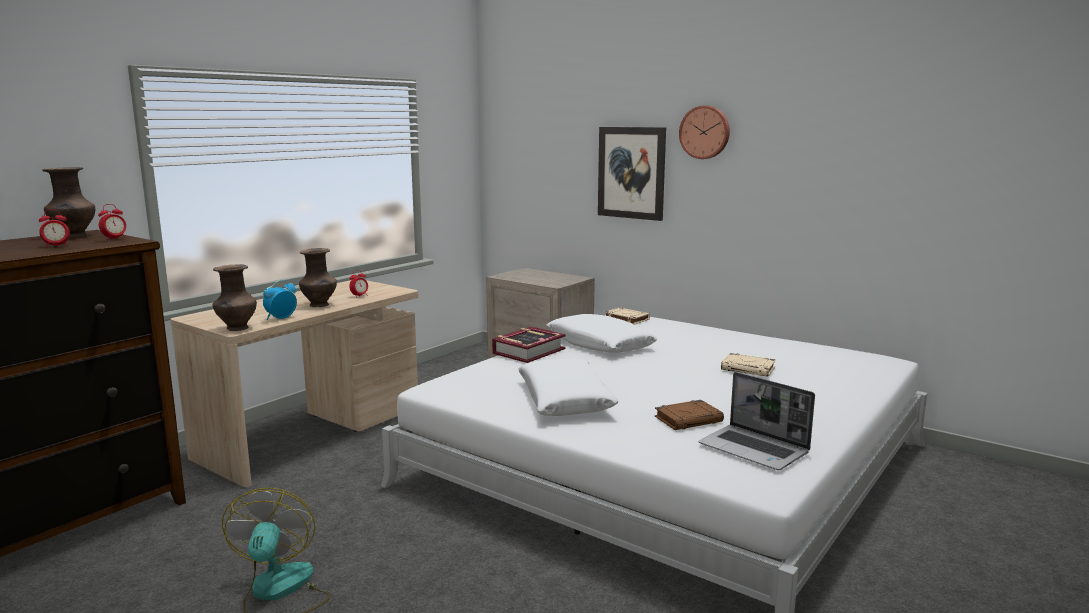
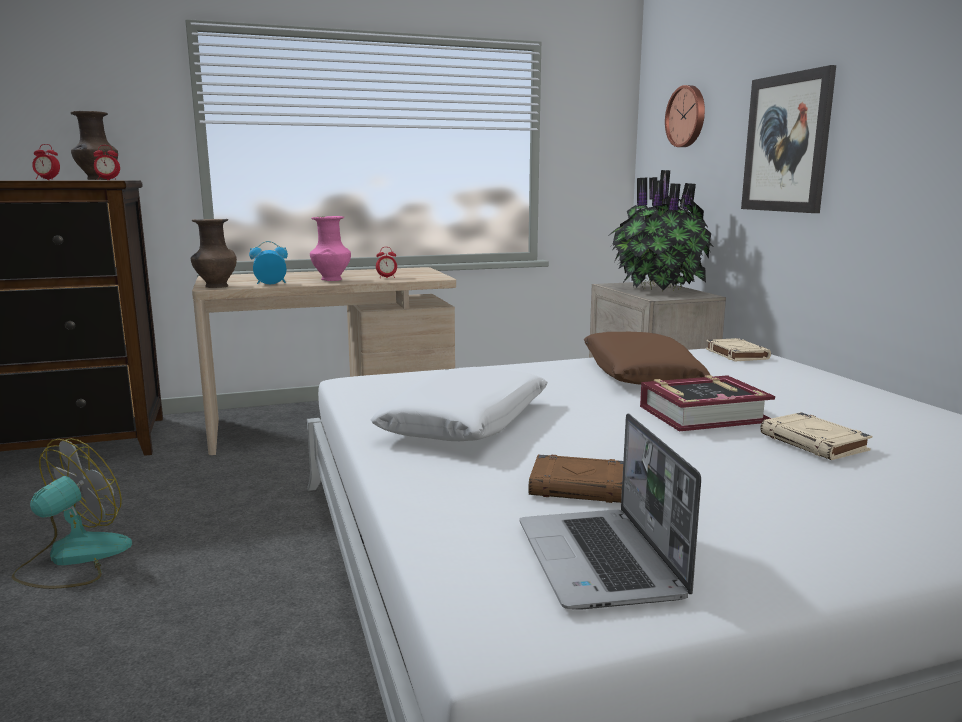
camera: 35 degrees right, 0 degrees up
(320, 305) = (331, 280): brown vase -> pink vase
(528, 351) = (535, 366): book -> book (703, 414)
(541, 277) = (657, 289): none -> potted plant
(599, 345) = (639, 374): white pillow -> brown pillow
(705, 132) = (890, 62): wall clock -> wall clock (687, 116)

